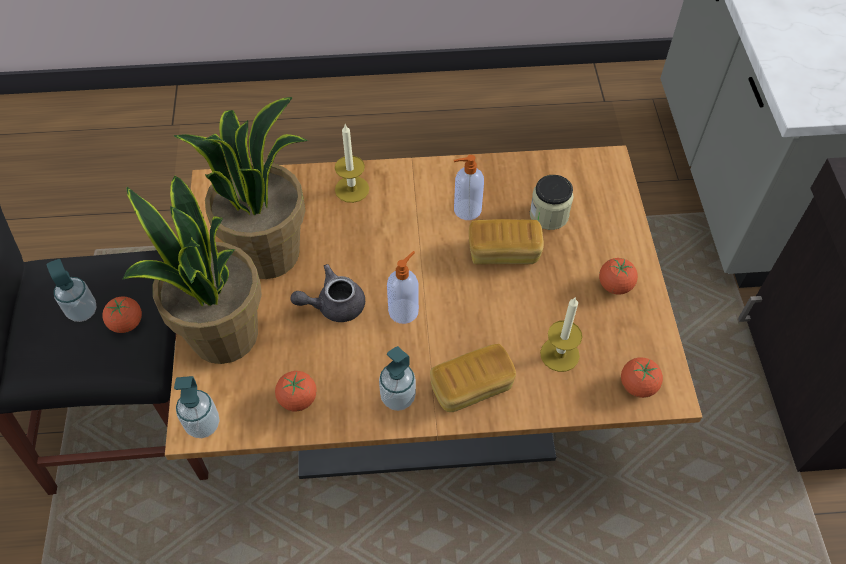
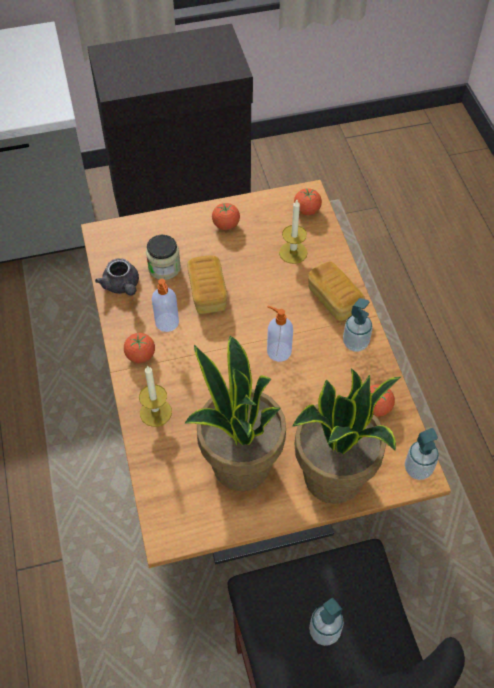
camera: 100 degrees left, 0 degrees up
(127, 323) = (327, 583): tomato -> tomato (140, 356)
(333, 305) = (284, 401): grey teapot -> grey teapot (122, 286)

